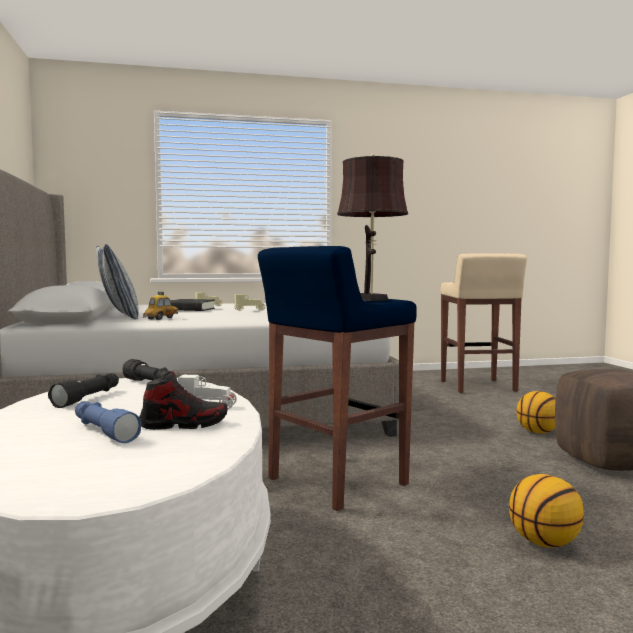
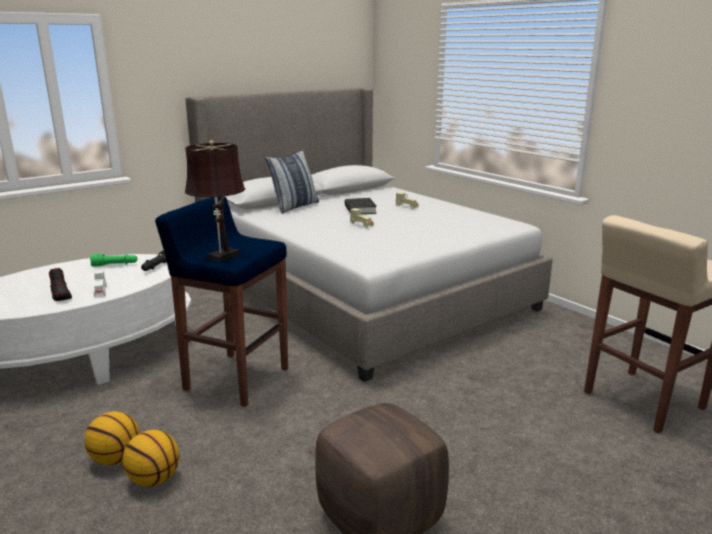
camera: 65 degrees right, 15 degrees up
(88, 398) = (115, 265): black flashlight -> green flashlight
(103, 432) = (47, 285): blue flashlight -> none
(161, 318) = (289, 217): toy car -> none
(538, 432) = (457, 462): basketball -> basketball (116, 459)

